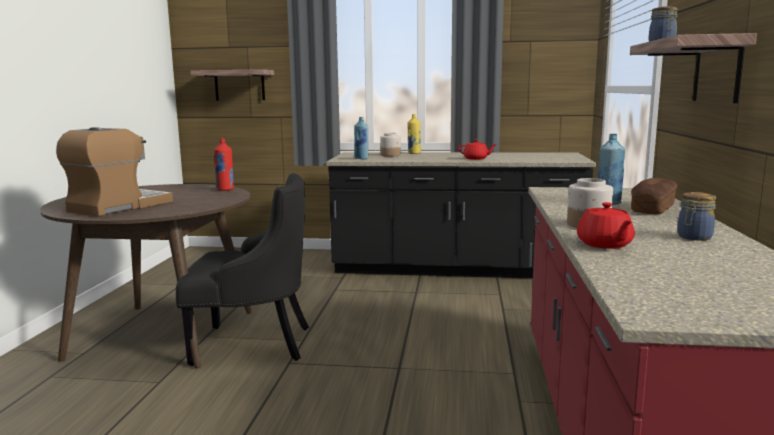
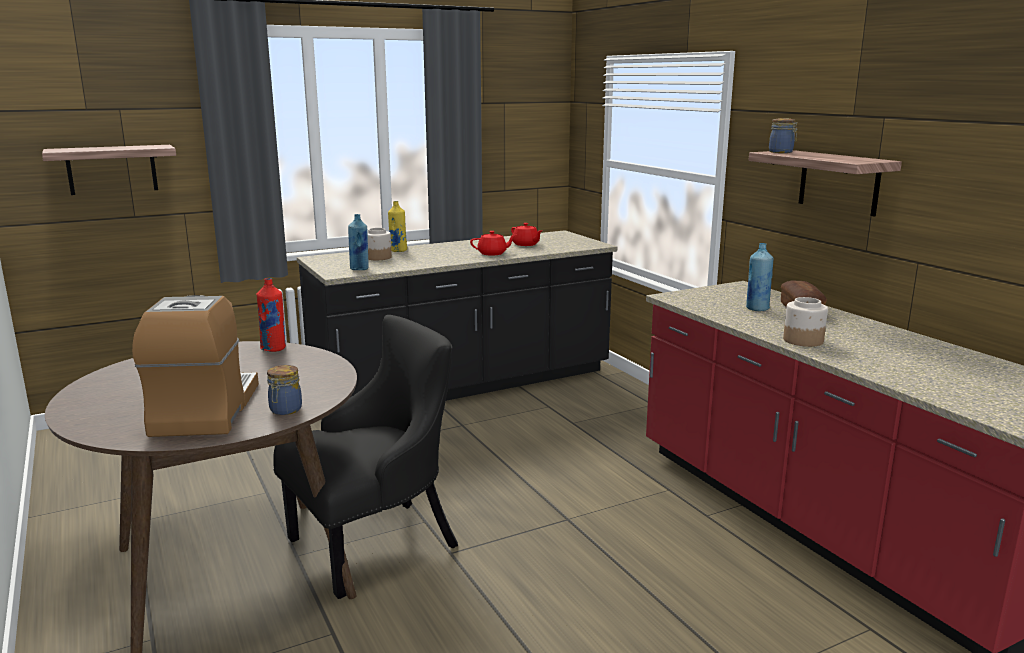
camera: 35 degrees left, 5 degrees up
(604, 245) = (862, 362): red teapot -> red teapot (526, 244)
(693, 237) = (891, 340): jar -> jar (285, 410)

